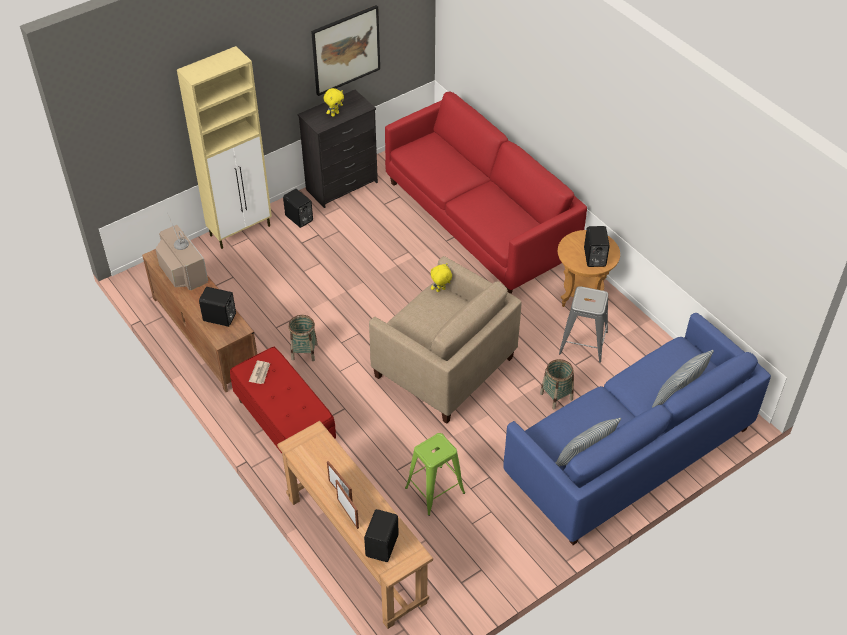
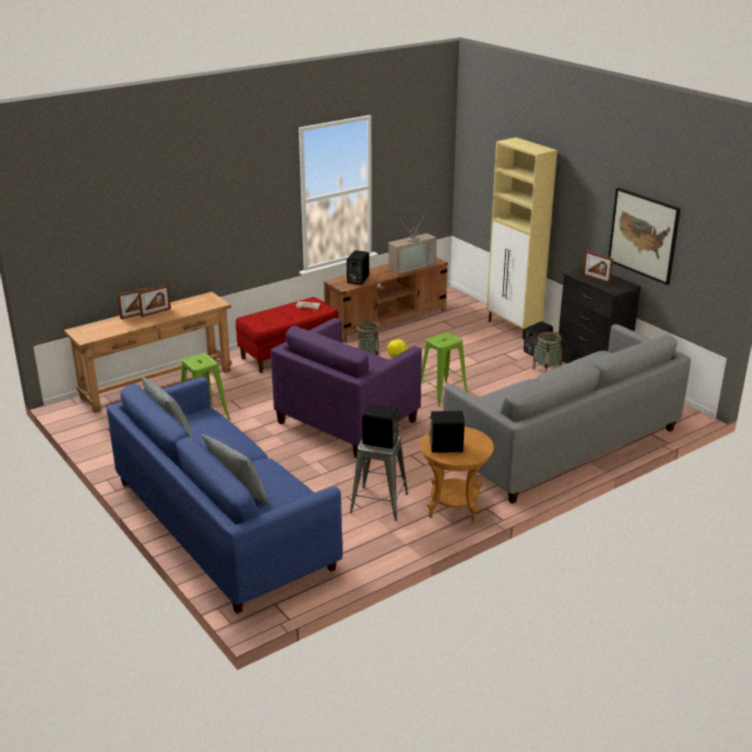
camera: 90 degrees right, 20 degrees down
(334, 114) = (596, 279): yellow plush toy -> picture frame
(383, 545) = (100, 327): black speaker -> black speaker (380, 442)
(386, 293) = (442, 393): none -> green stool
(443, 367) = (347, 421): beige armchair -> purple armchair
(479, 220) = (562, 444): red sofa -> grey sofa
(556, 396) = (304, 482): basket -> basket (546, 370)

